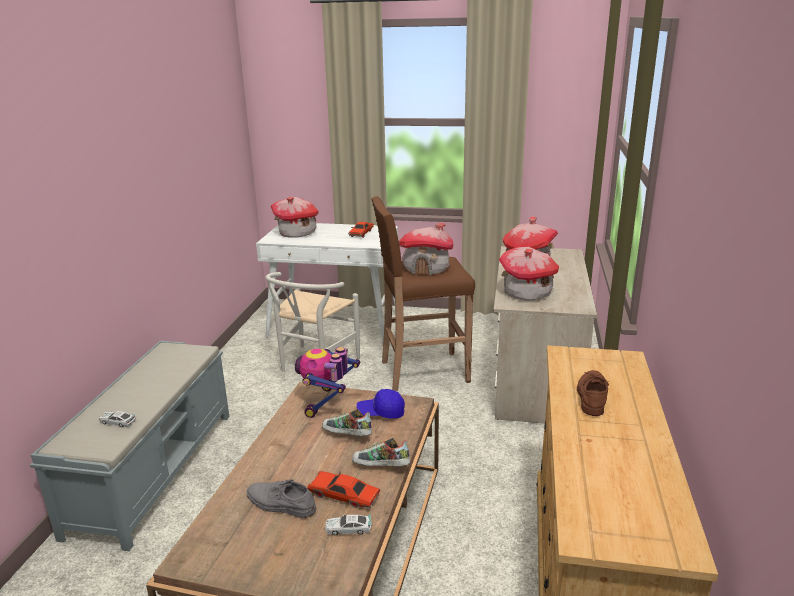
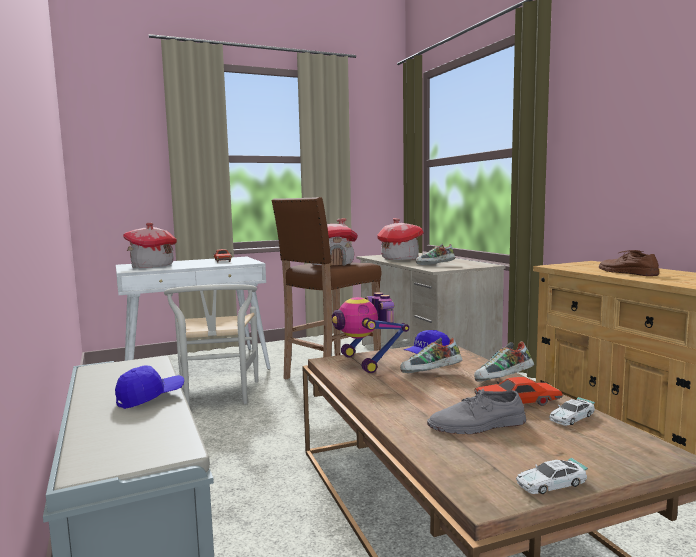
camera: 35 degrees left, 15 degrees down
(117, 422) = (147, 427): toy car -> toy car (550, 483)
(151, 393) = (150, 398): none -> blue cap
(527, 293) = (435, 265): toy house -> shoe

